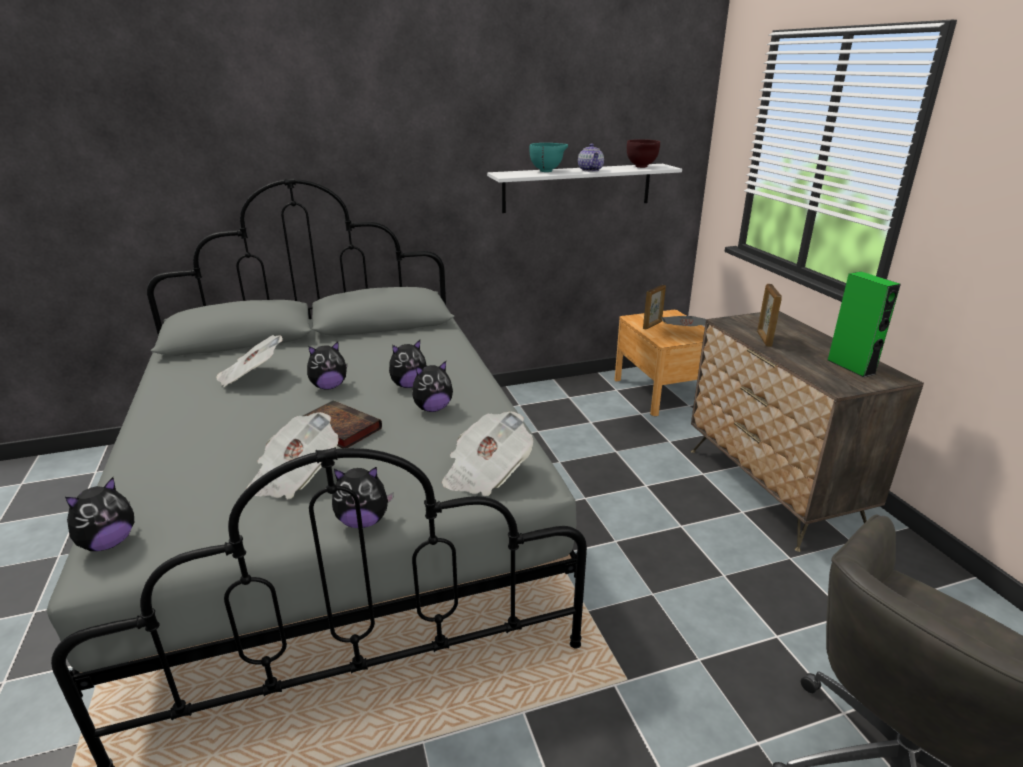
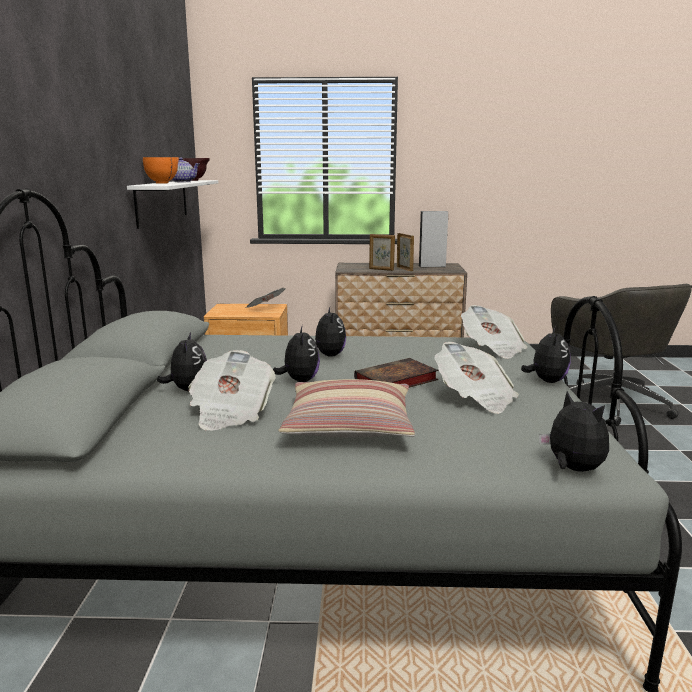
camera: 70 degrees left, 10 degrees down
(224, 424) = (349, 425): none -> pillow
(433, 408) = (382, 352): plush toy -> plush toy (188, 389)
(548, 171) = (163, 183): turquoise bowl -> orange bowl
(652, 325) = (237, 312): picture frame -> picture frame (404, 269)
(851, 367) = (432, 266): green speaker -> grey speaker

